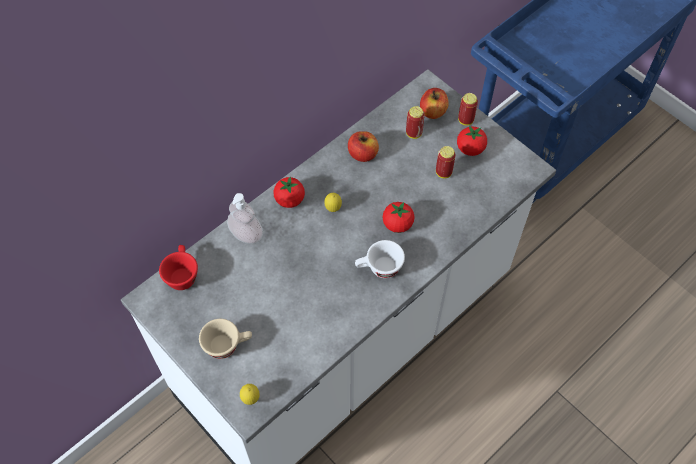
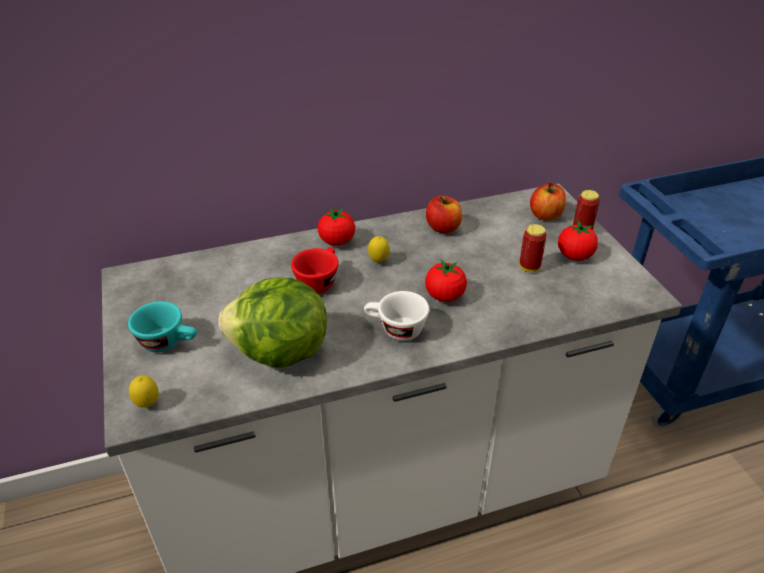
camera: 25 degrees right, 20 degrees down
(182, 274) = (177, 267): red cup -> red cup (319, 281)
(227, 344) = (169, 342): beige cup -> turquoise cup
(246, 234) = (270, 255): soap dispenser -> none
(312, 321) = (280, 353): none -> lettuce
(413, 133) = (512, 226): can -> none

